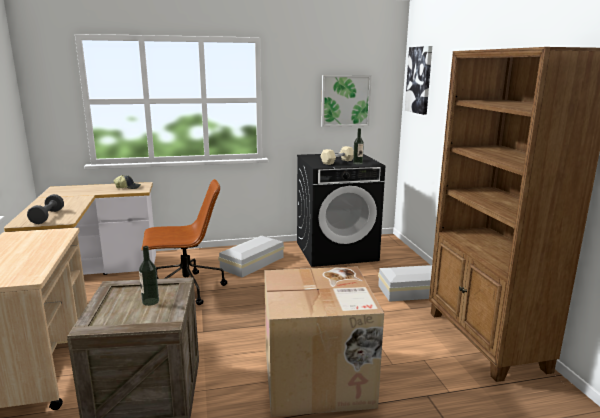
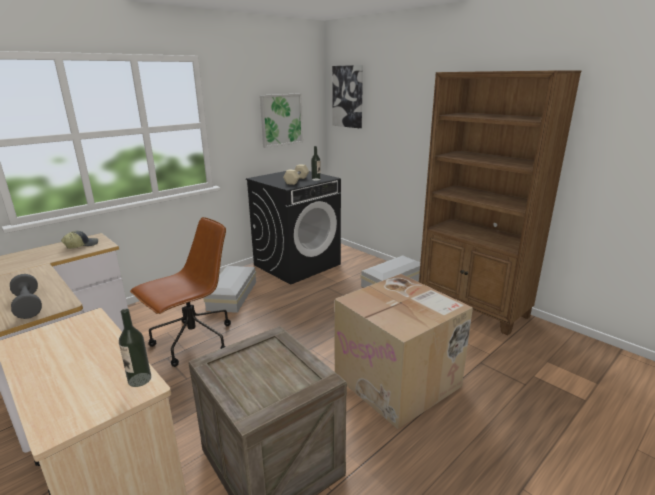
camera: 30 degrees left, 5 degrees up
(150, 301) = (273, 364): bottle -> bottle (139, 379)

